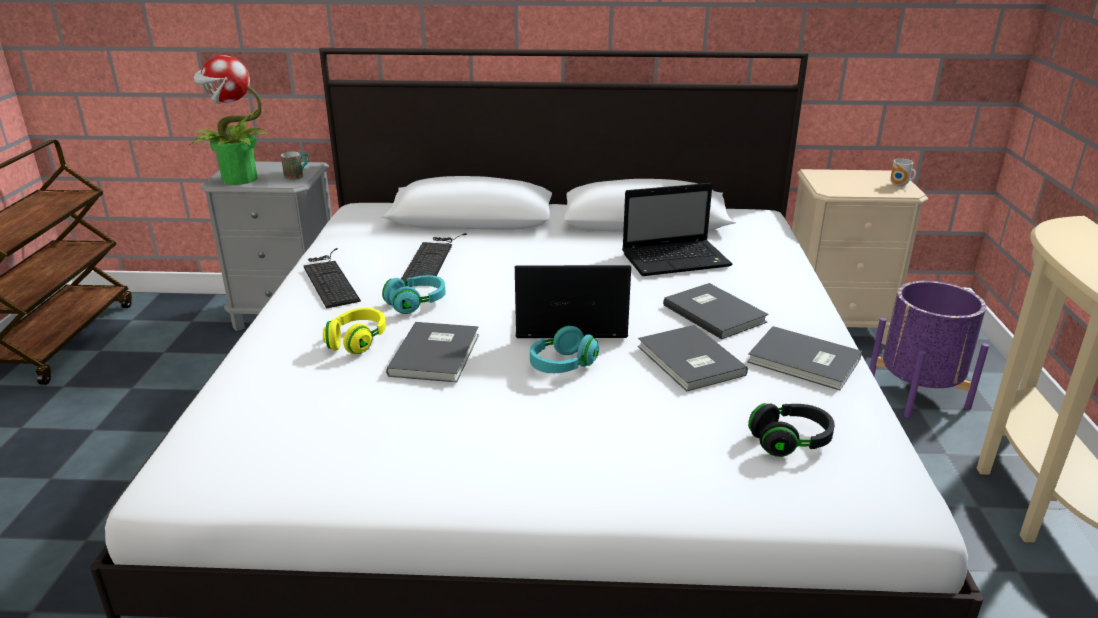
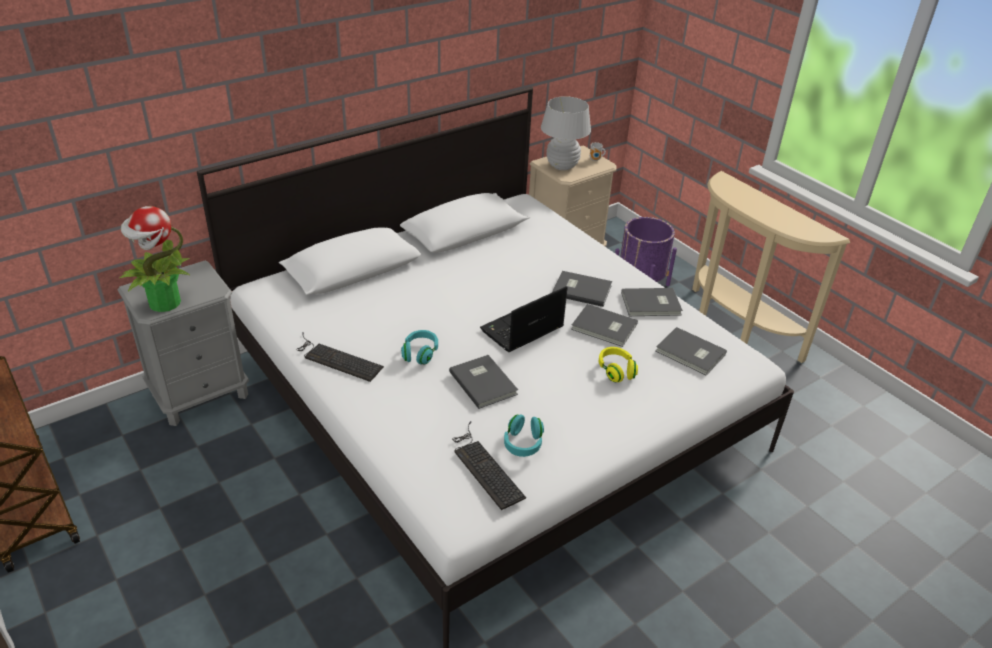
camera: 40 degrees left, 10 degrees up
(297, 176) = (208, 283): mug -> none
(357, 341) = (425, 395): yellow headphones -> yellow headphones (616, 371)
(431, 259) = (379, 315): keyboard -> keyboard (484, 466)
(562, 365) = (551, 358): turquoise headphones -> turquoise headphones (523, 443)
(677, 259) = (520, 257): laptop -> none
(790, 442) = (690, 354): black headphones -> grey book
(838, 181) = (562, 166): none -> white table lamp

